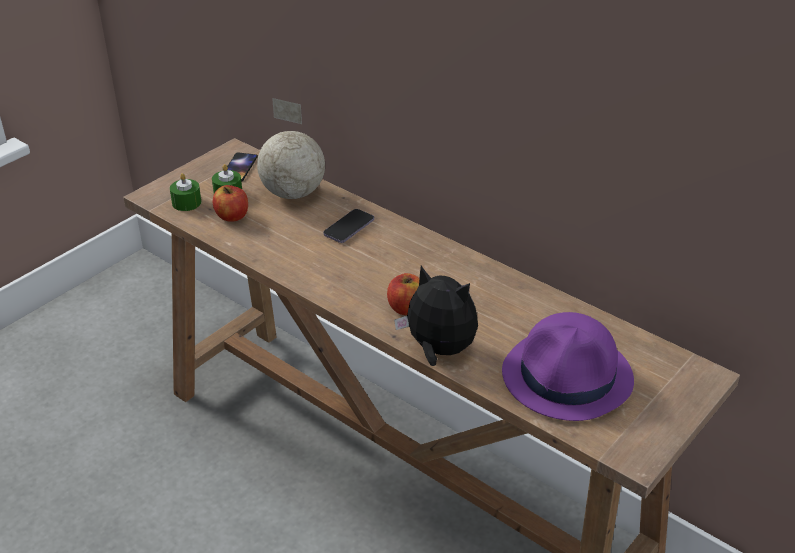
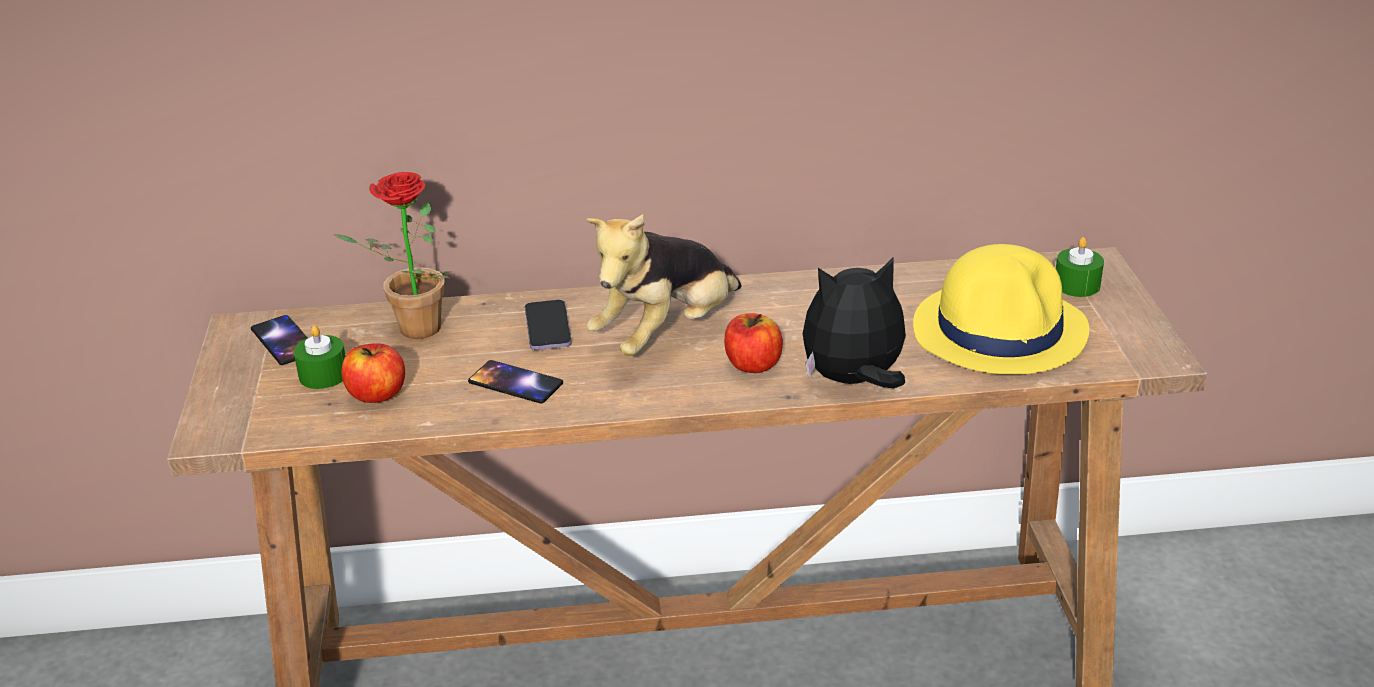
camera: 45 degrees left, 5 degrees down
(186, 203) = (282, 414): green candle -> green candle (1076, 285)
(291, 247) = (515, 383): none -> phone
(293, 193) = (411, 330): globe -> potted plant
(395, 265) = (666, 334): none -> plush toy
(568, 377) = (1001, 330): purple hat -> yellow hat

